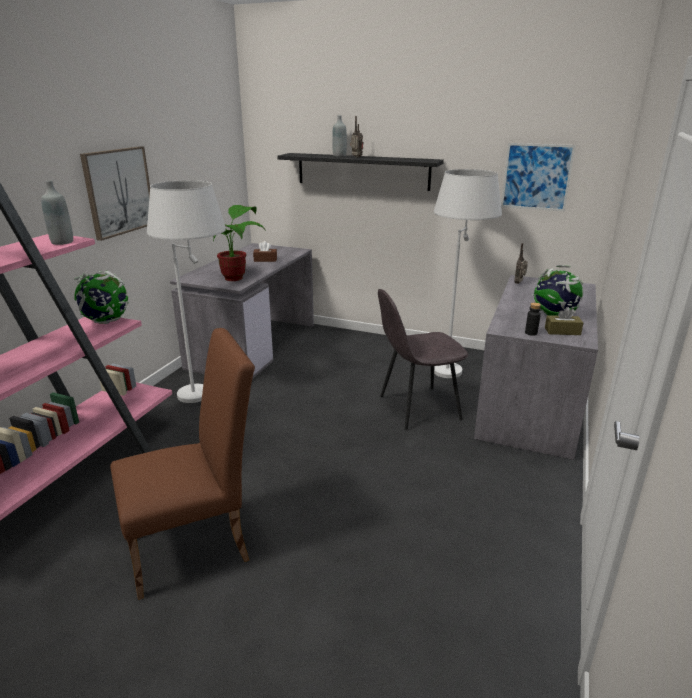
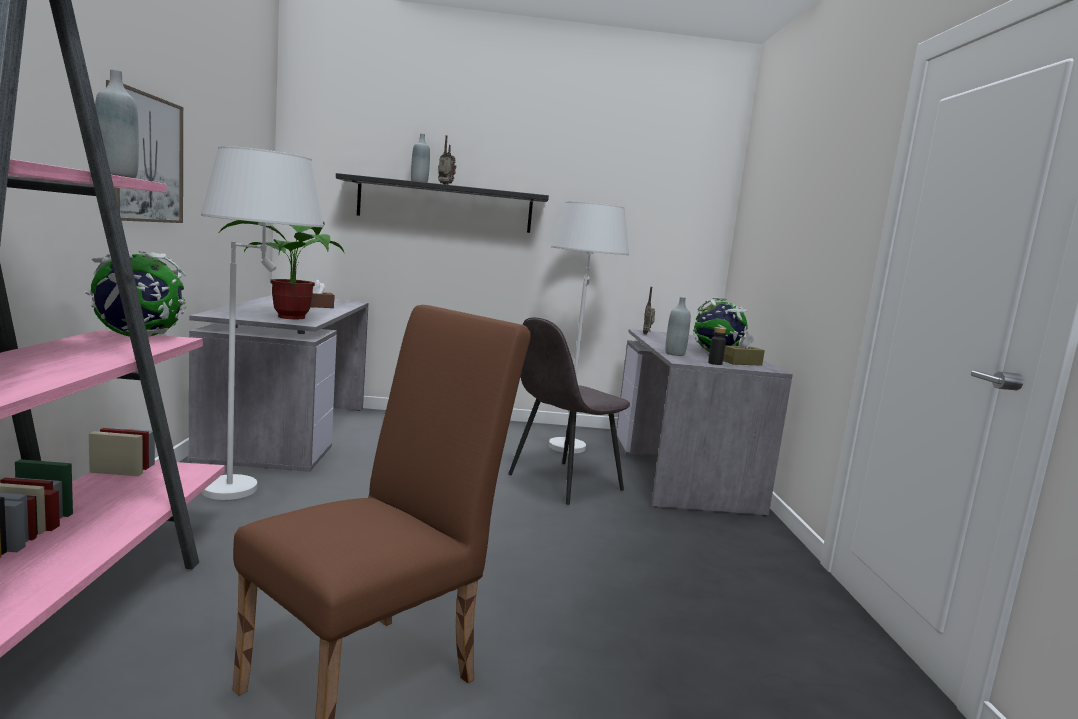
camera: 25 degrees left, 15 degrees down
(507, 318) = (675, 354): none -> grey bottle
(536, 177) = (648, 222): picture -> none

